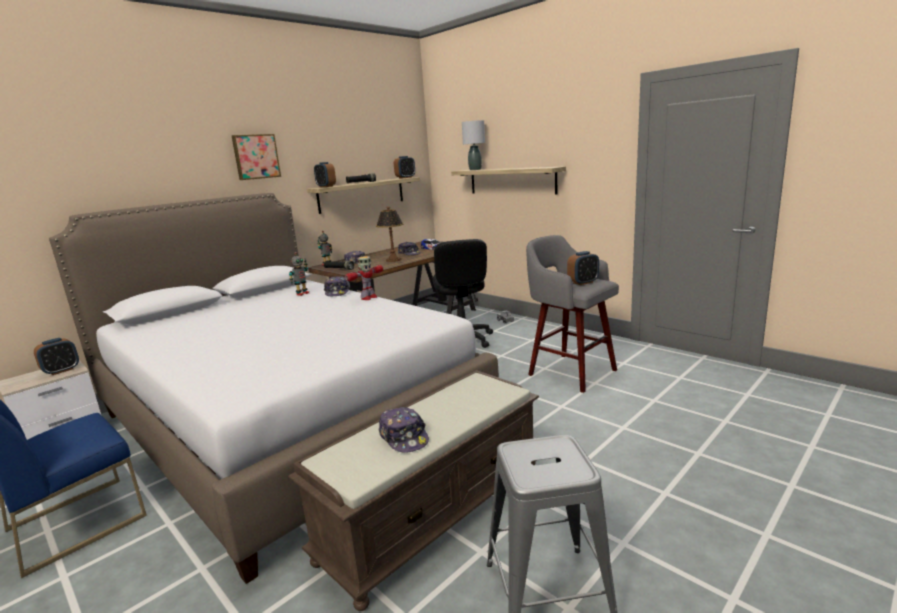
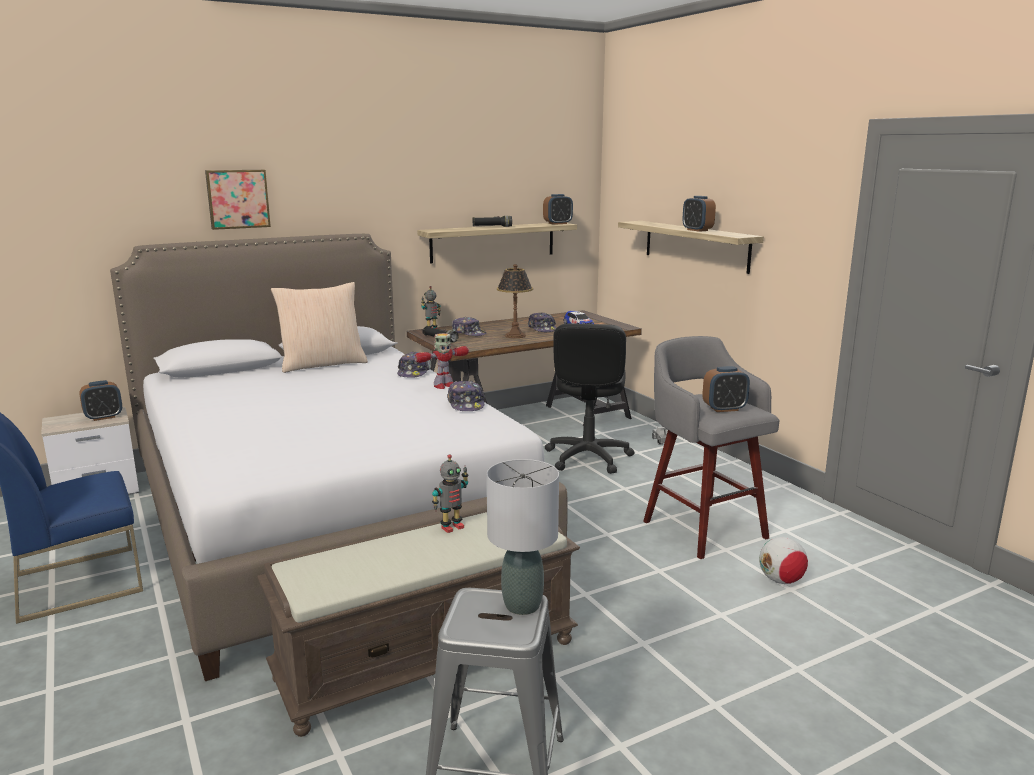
camera: 15 degrees right, 0 degrees up
(256, 156) = (355, 187): picture -> picture (237, 199)
(257, 297) = (322, 364): none -> beige pillow
(302, 293) = (374, 367): toy robot -> toy robot (451, 527)
(326, 186) = (442, 229): alarm clock -> alarm clock (697, 230)
(404, 437) = (388, 561): cap -> cap (466, 404)
(475, 169) = (649, 223): grey table lamp -> grey table lamp (522, 606)
(644, 396) = (781, 580): none -> football

